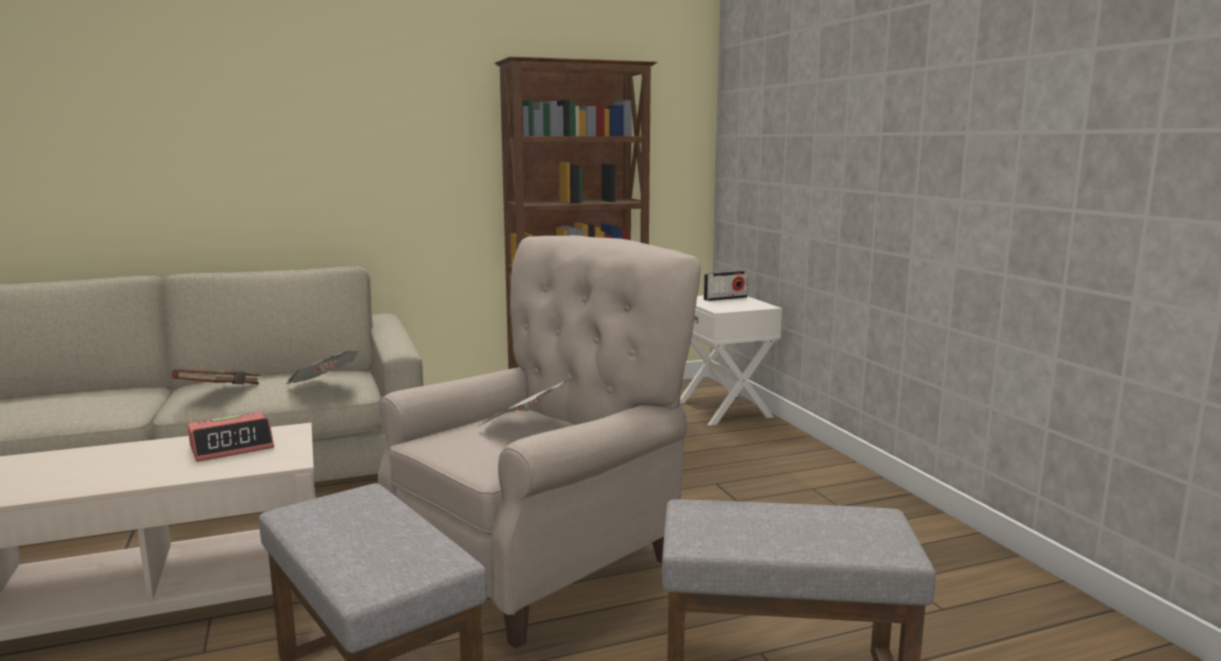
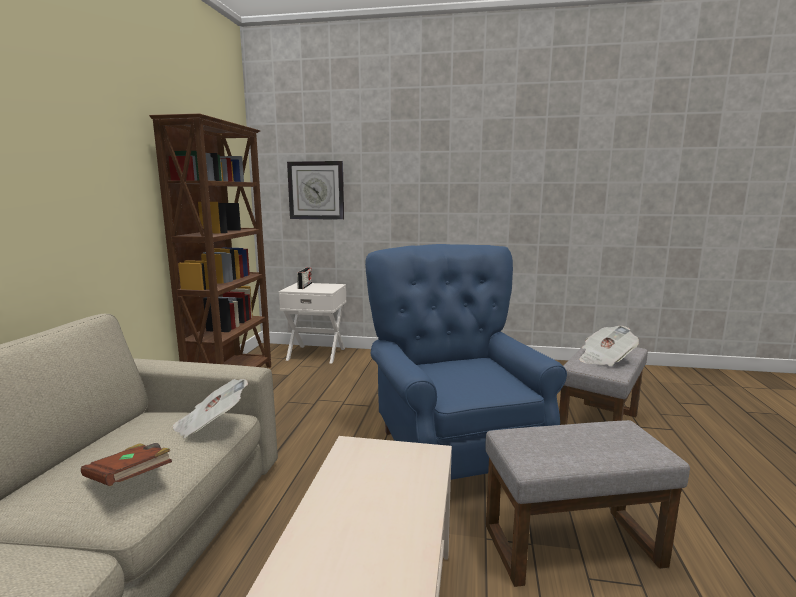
camera: 60 degrees left, 0 degrees up
(232, 447) = (367, 476): alarm clock -> none
(522, 427) = (455, 370): newspaper -> newspaper (605, 359)
(546, 561) = (453, 451): beige armchair -> blue armchair
(767, 147) = (316, 190): none -> wall clock

